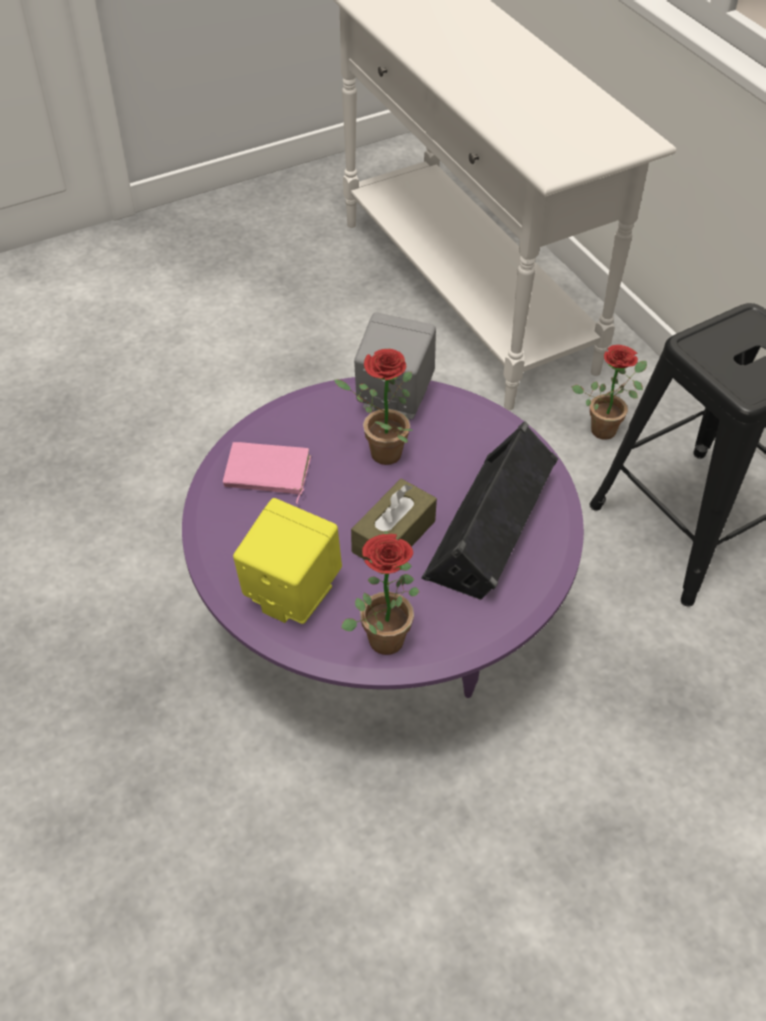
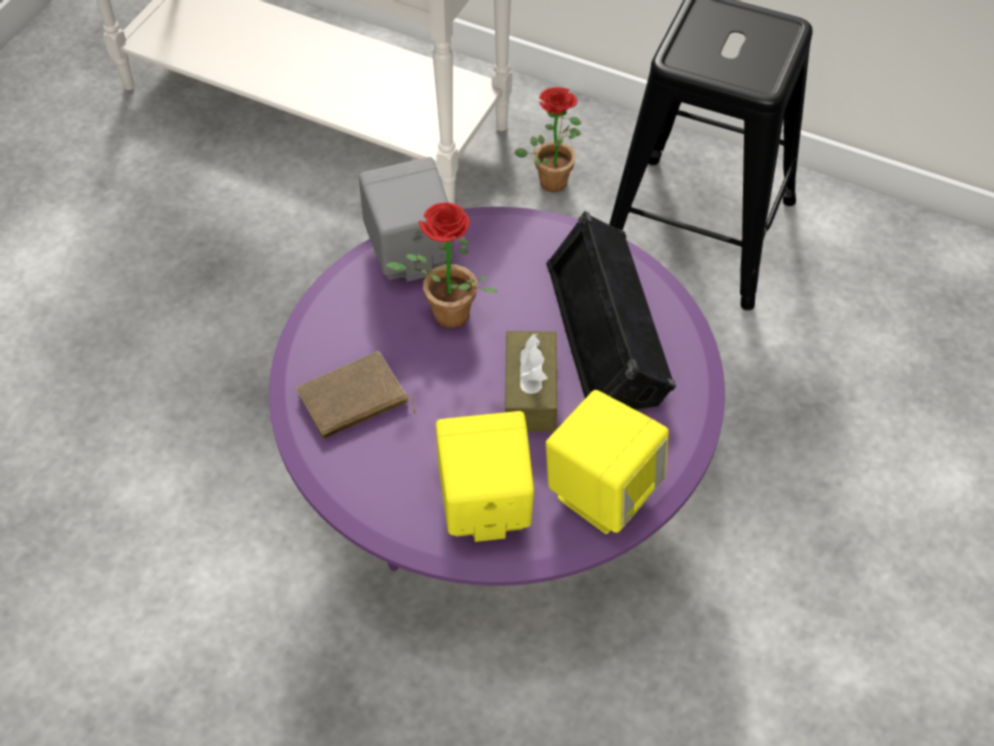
camera: 35 degrees left, 5 degrees up
(266, 474) = (354, 401): pink book -> brown book
(383, 633) = (602, 491): potted plant -> yellow speaker

